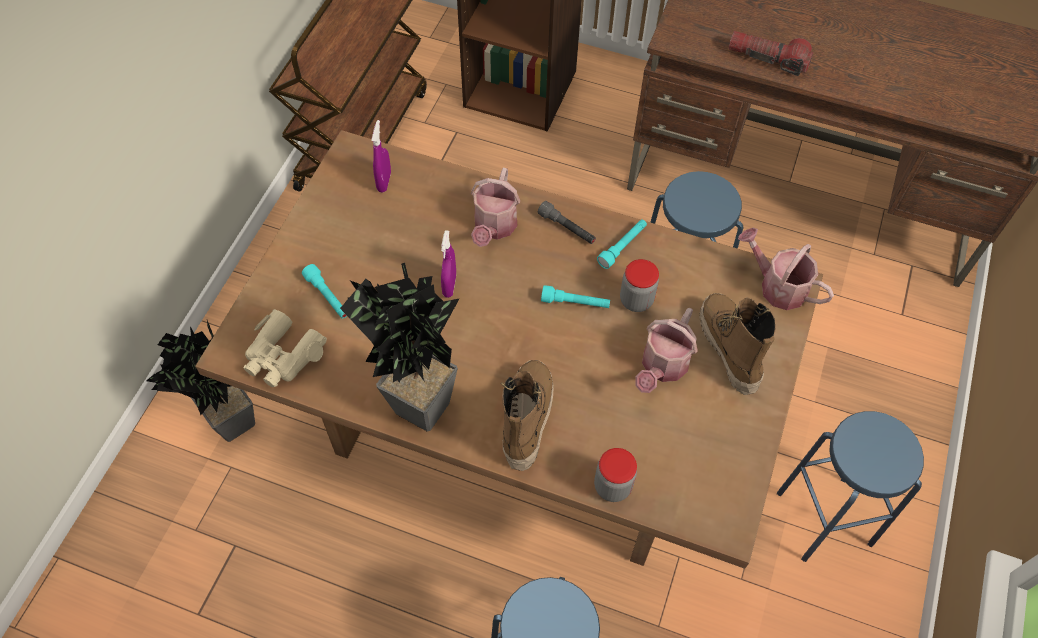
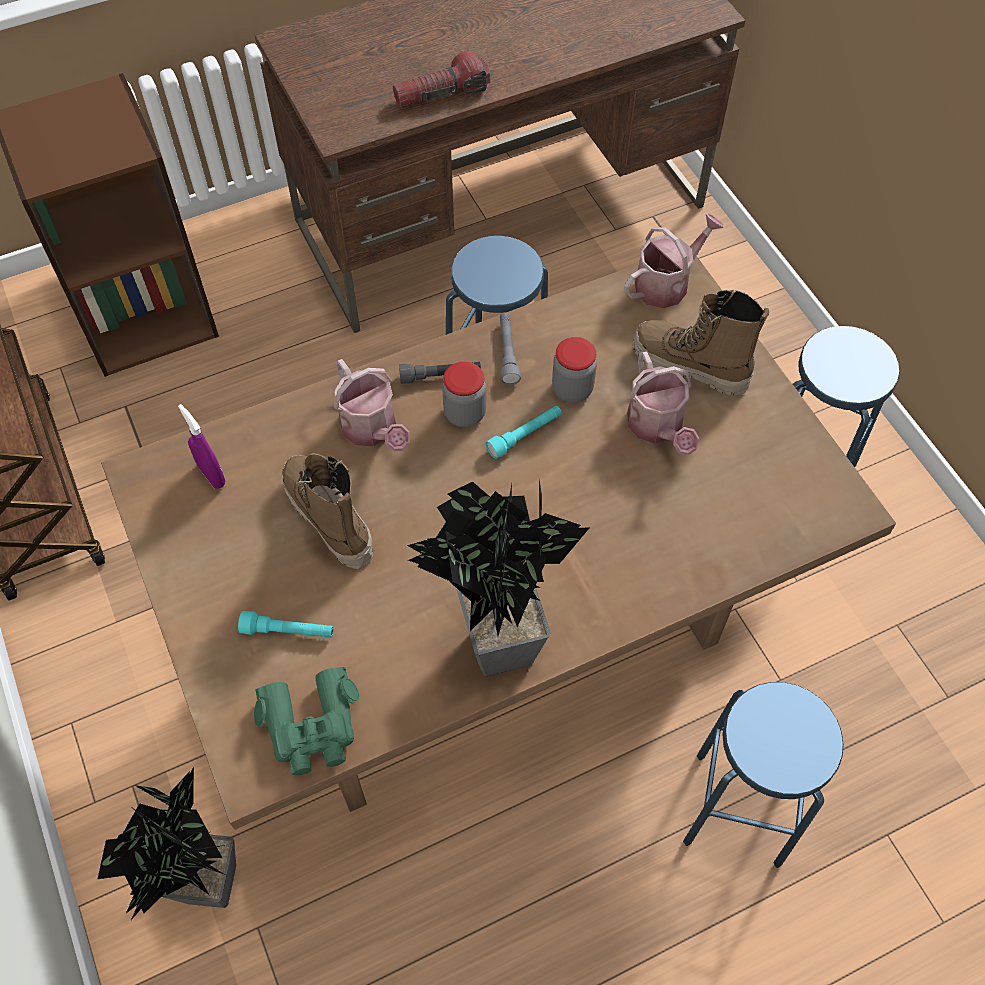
camera: 45 degrees left, 0 degrees up
(283, 356) = (312, 727): beige binoculars -> green binoculars
(449, 285) = (395, 517): purple spray bottle -> none
(526, 419) = (603, 572): boot -> boot (328, 519)
(612, 486) = (735, 561): jar -> jar (465, 413)
(622, 247) = (507, 353): turquoise flashlight -> grey flashlight
(777, 286) = (667, 283): watering can -> watering can turned 150 degrees clockwise

